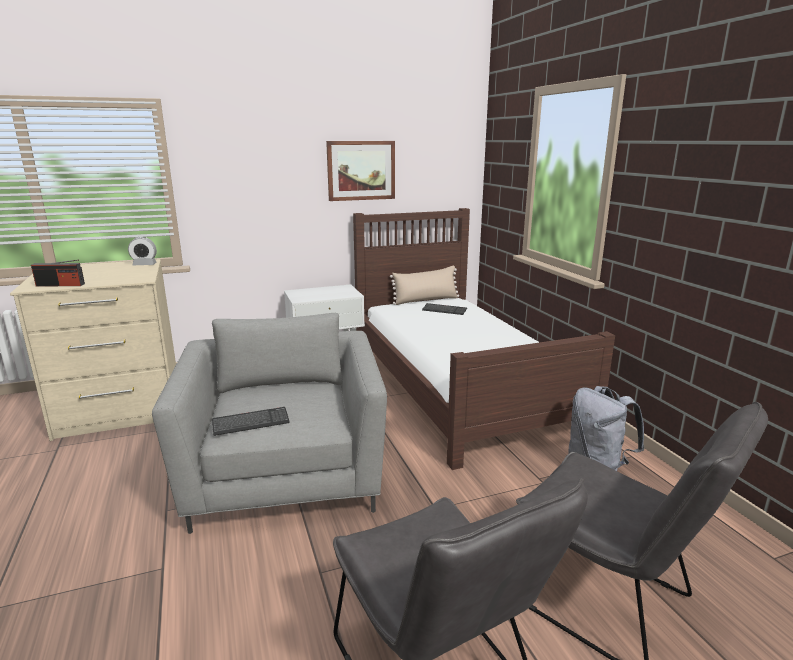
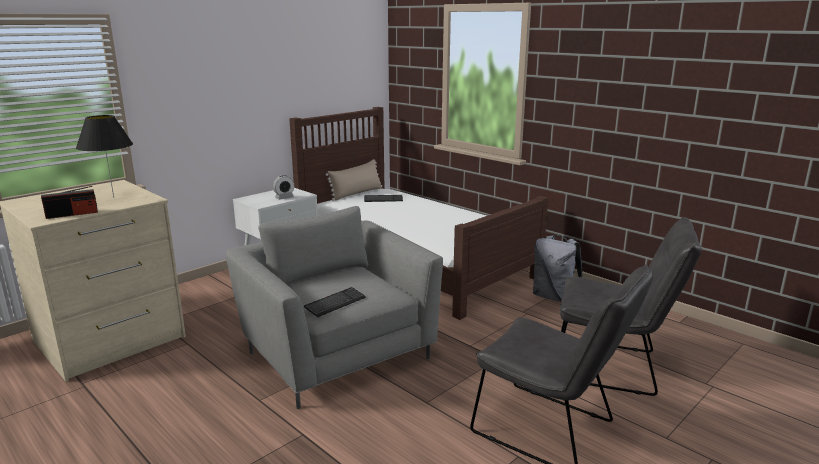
camera: 25 degrees left, 0 degrees up
(119, 274) = (113, 197): none -> black table lamp
(144, 264) = (120, 186): alarm clock -> alarm clock (284, 198)
(361, 170) = (293, 77): picture -> none

